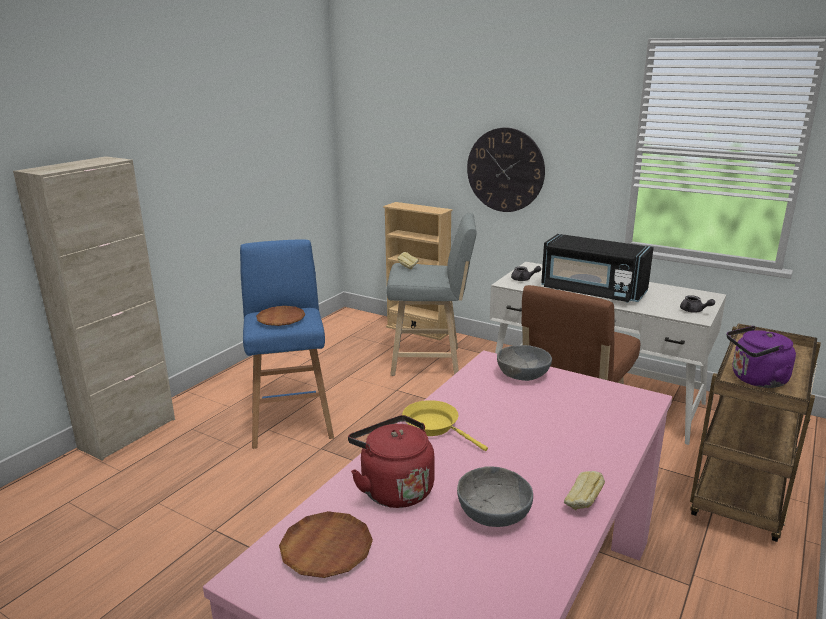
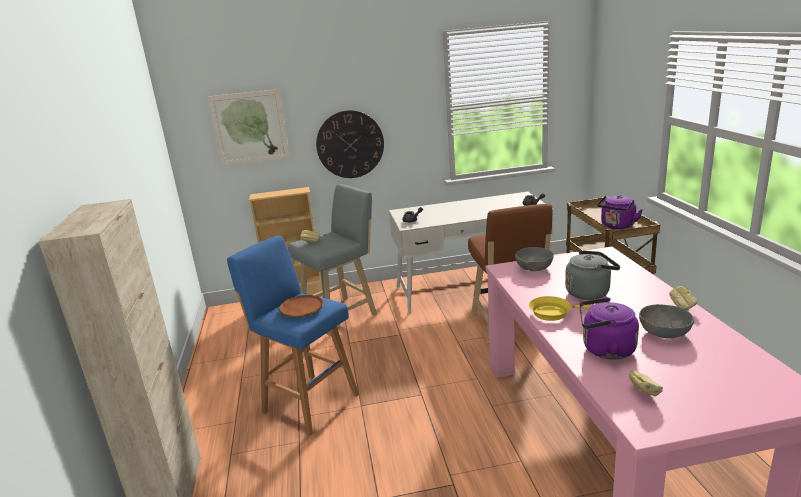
camera: 40 degrees left, 0 degrees up
(326, 549) = (643, 393): brown plate -> bread
(394, 488) = (605, 350): red kettle -> purple kettle
(407, 129) = (250, 128): none -> picture
(519, 428) = (589, 292): none -> grey kettle
(592, 292) = (464, 213): black microwave -> none

